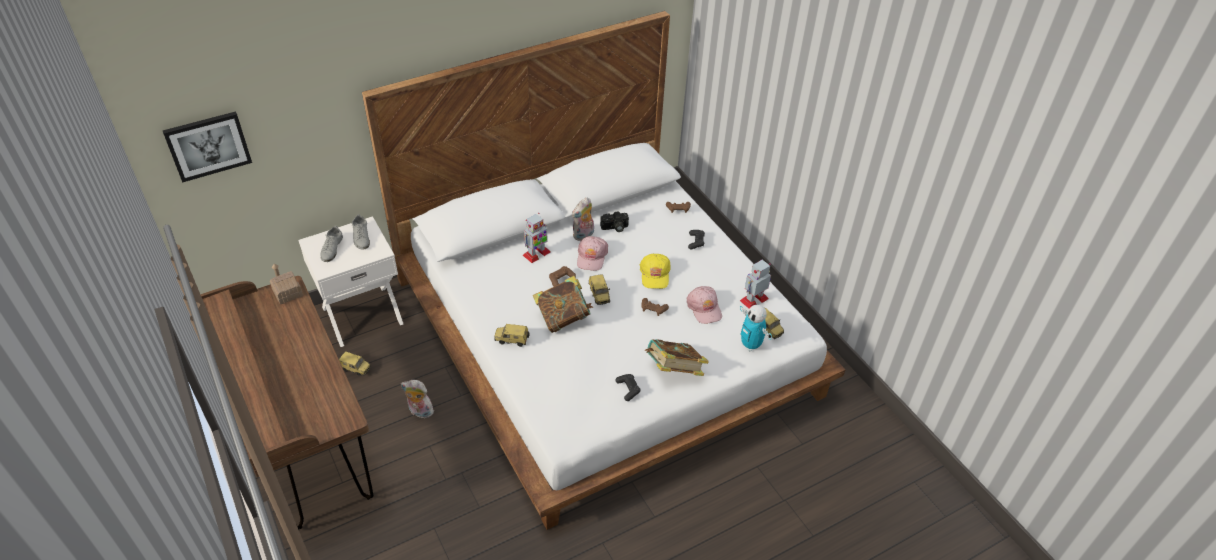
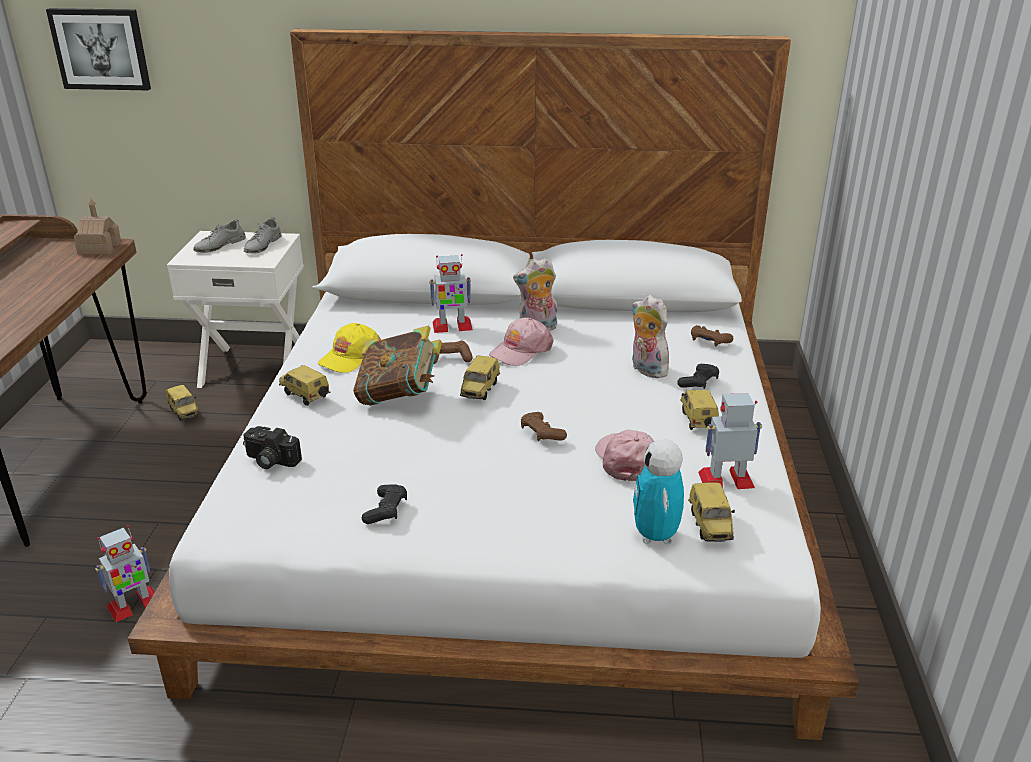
camera: 35 degrees right, 15 degrees down
(419, 412) = (194, 482): plush toy -> plush toy (646, 369)
(473, 497) = (133, 605): none -> toy robot
(614, 228) = (590, 333): camera -> camera (270, 460)
(655, 274) = (590, 396): yellow cap -> yellow cap (351, 357)
(674, 371) = (485, 517): book -> none
(704, 308) = (627, 460): pink cap -> pink cap turned 150 degrees clockwise
(714, 268) = (696, 420): none -> toy car

